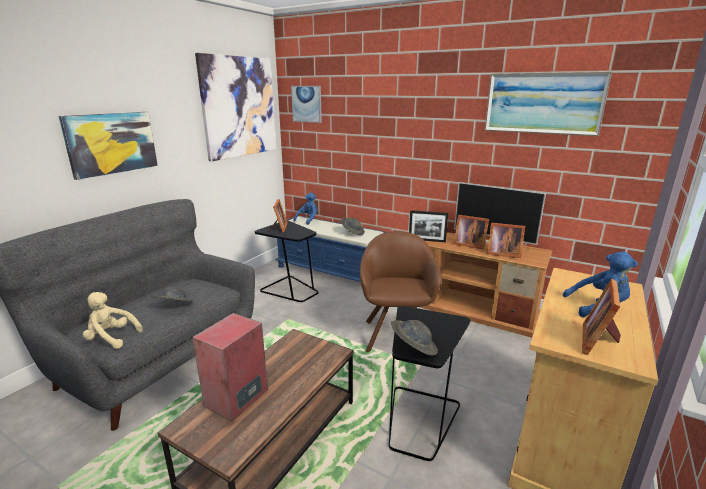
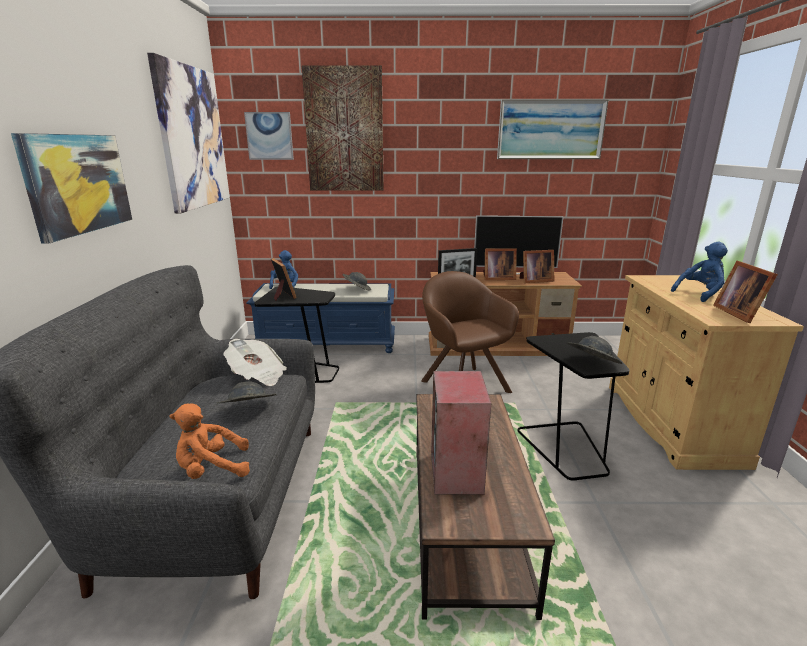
camera: 30 degrees left, 0 degrees up
(111, 338) = (211, 470): beige plush toy -> orange plush toy
(209, 284) = (258, 375): none -> newspaper
(357, 100) = (344, 130): none -> picture

